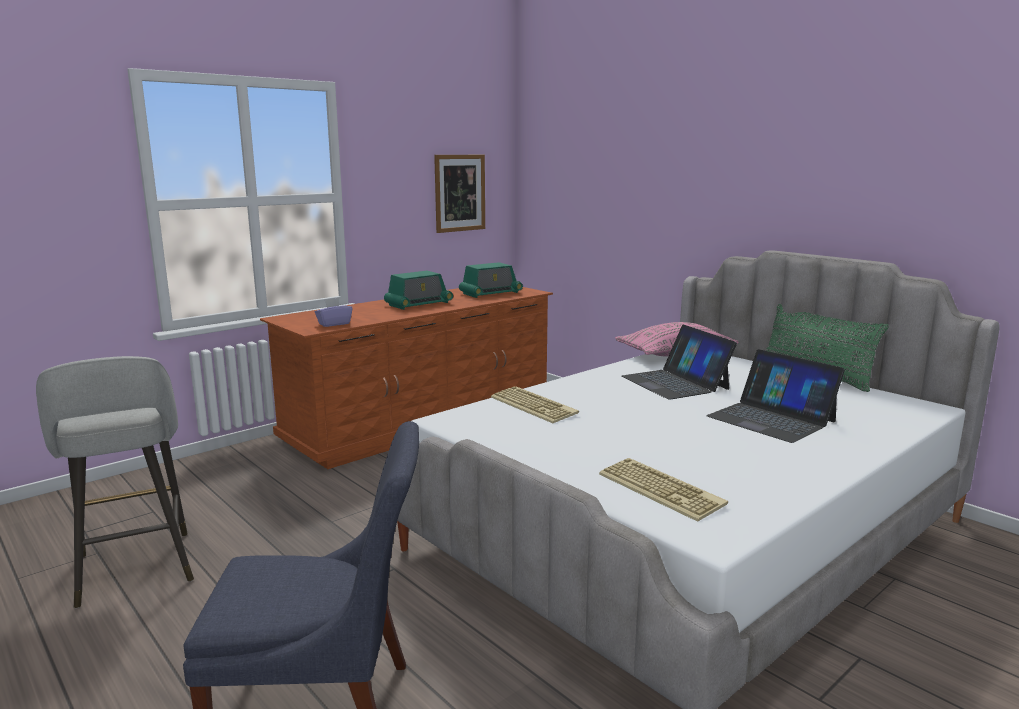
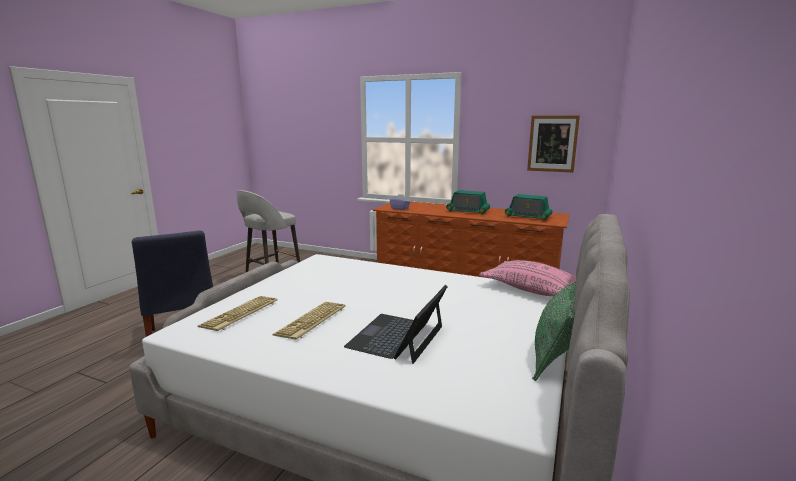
camera: 65 degrees right, 0 degrees up
(535, 406) = (359, 270): keyboard -> keyboard (312, 321)
(675, 382) = (452, 298): laptop -> none

